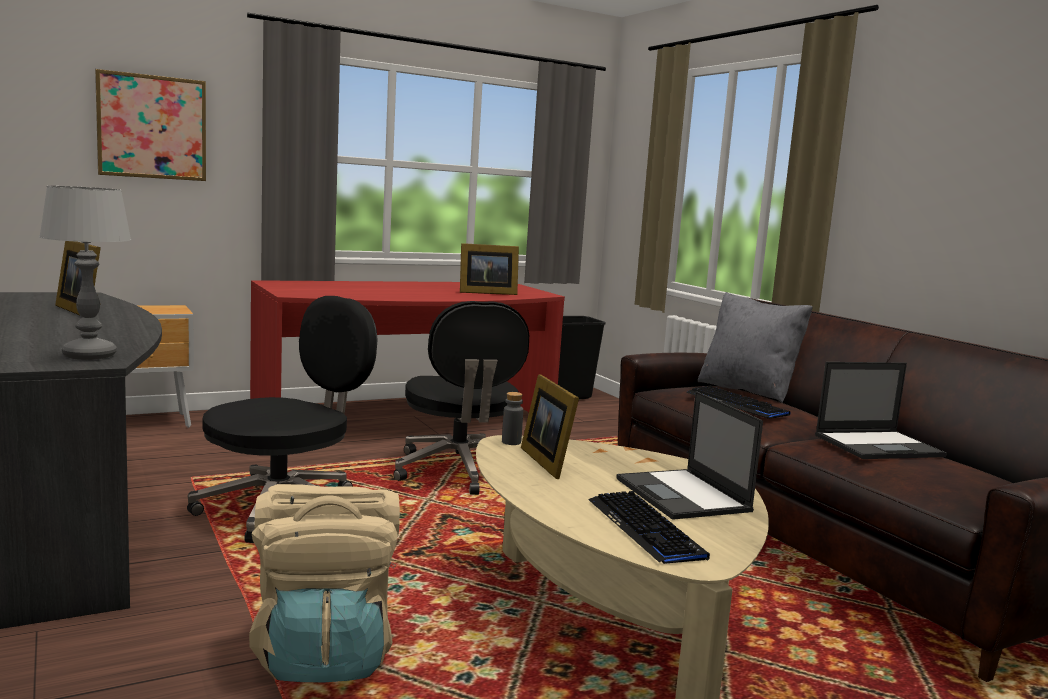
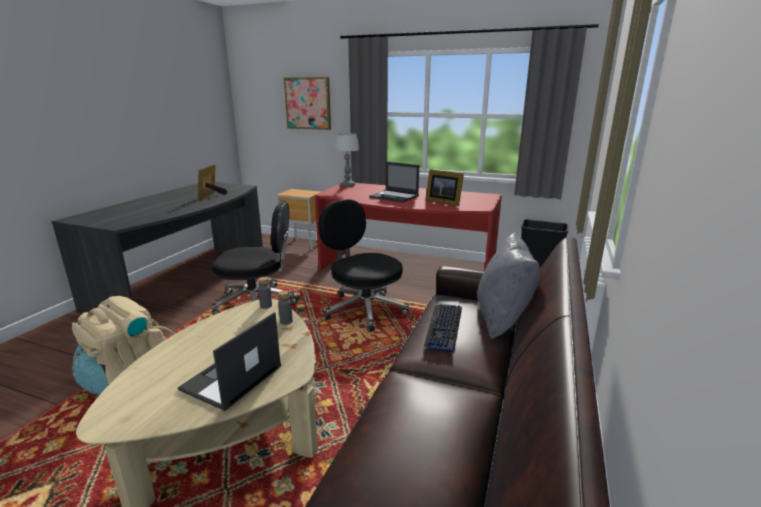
camera: 50 degrees right, 10 degrees up
(89, 356) = (127, 222): table lamp -> table lamp (347, 185)
(459, 471) = (363, 309): black office chair -> black office chair turned 105 degrees clockwise
(549, 461) = (245, 325): picture frame -> none
(579, 446) = (286, 321): none -> grey bottle
(645, 529) = (152, 388): keyboard -> none
(879, 445) = (436, 412): laptop -> laptop (394, 197)

